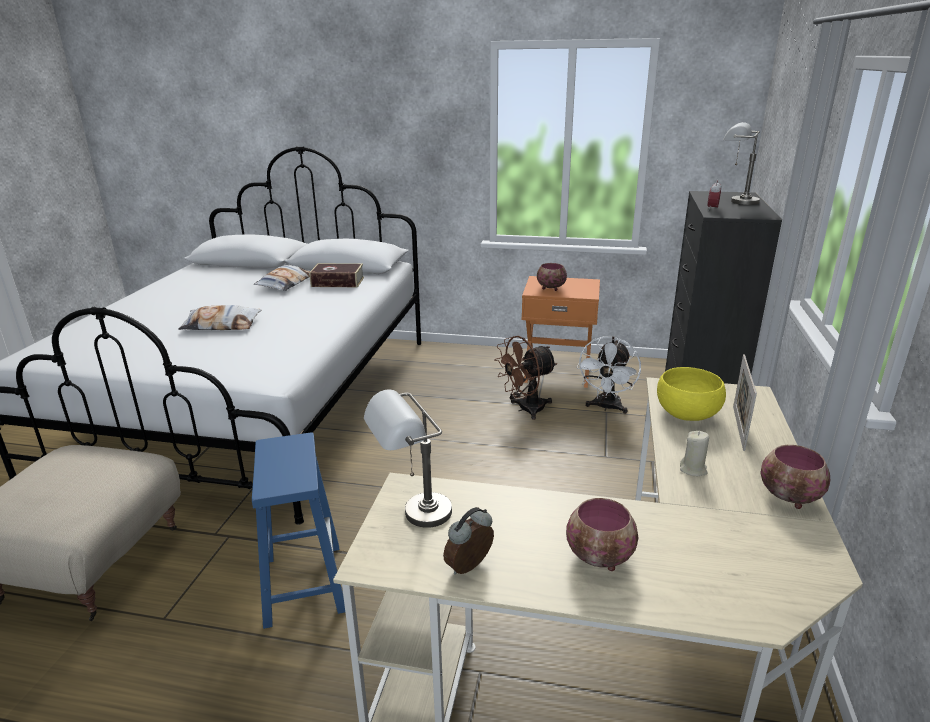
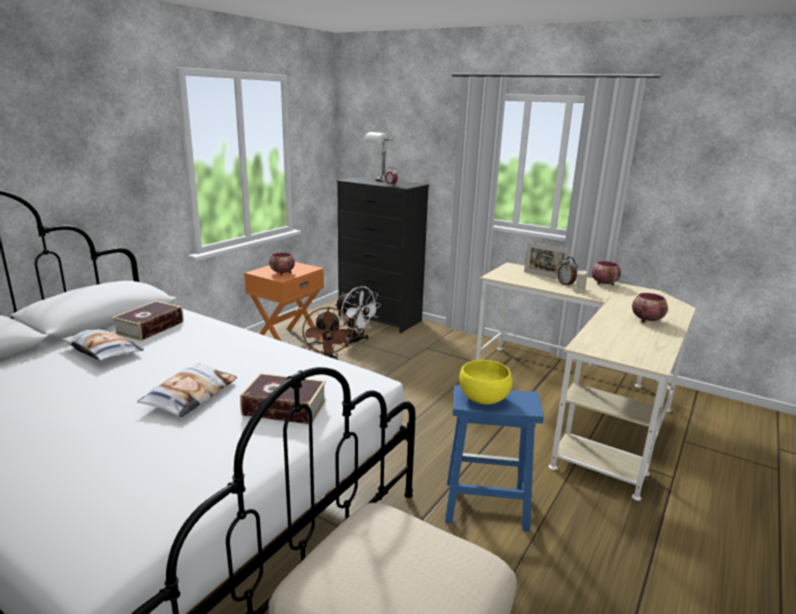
camera: 70 degrees left, 5 degrees down
(208, 358) = (284, 407): none -> book
(413, 518) = (614, 349): grey table lamp -> none
(470, 568) = (657, 344): alarm clock -> alarm clock (566, 284)
(687, 413) = (526, 280): yellow bowl -> yellow bowl (484, 398)

